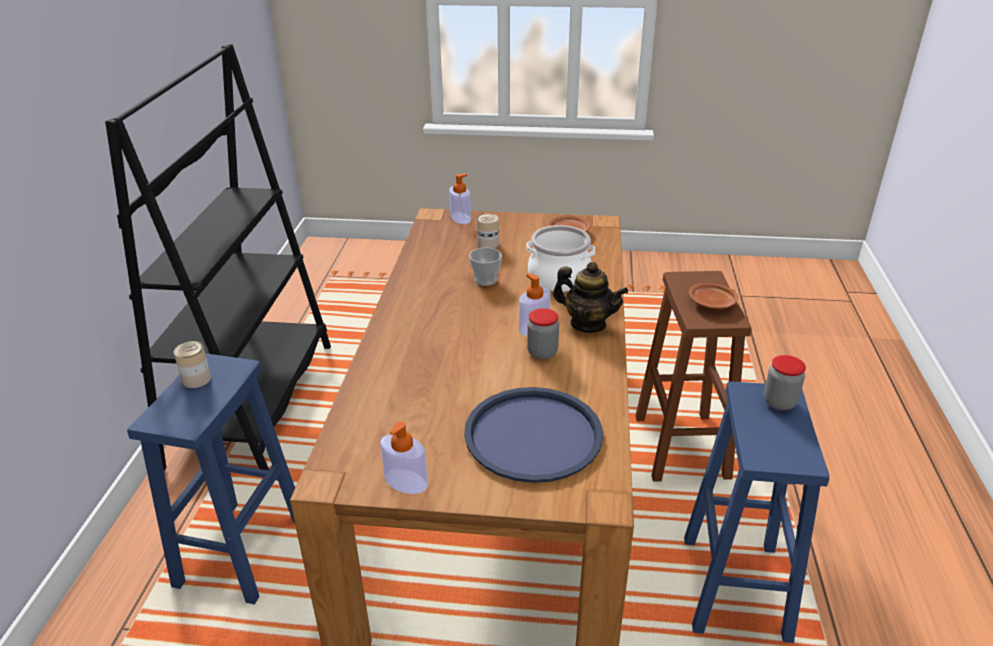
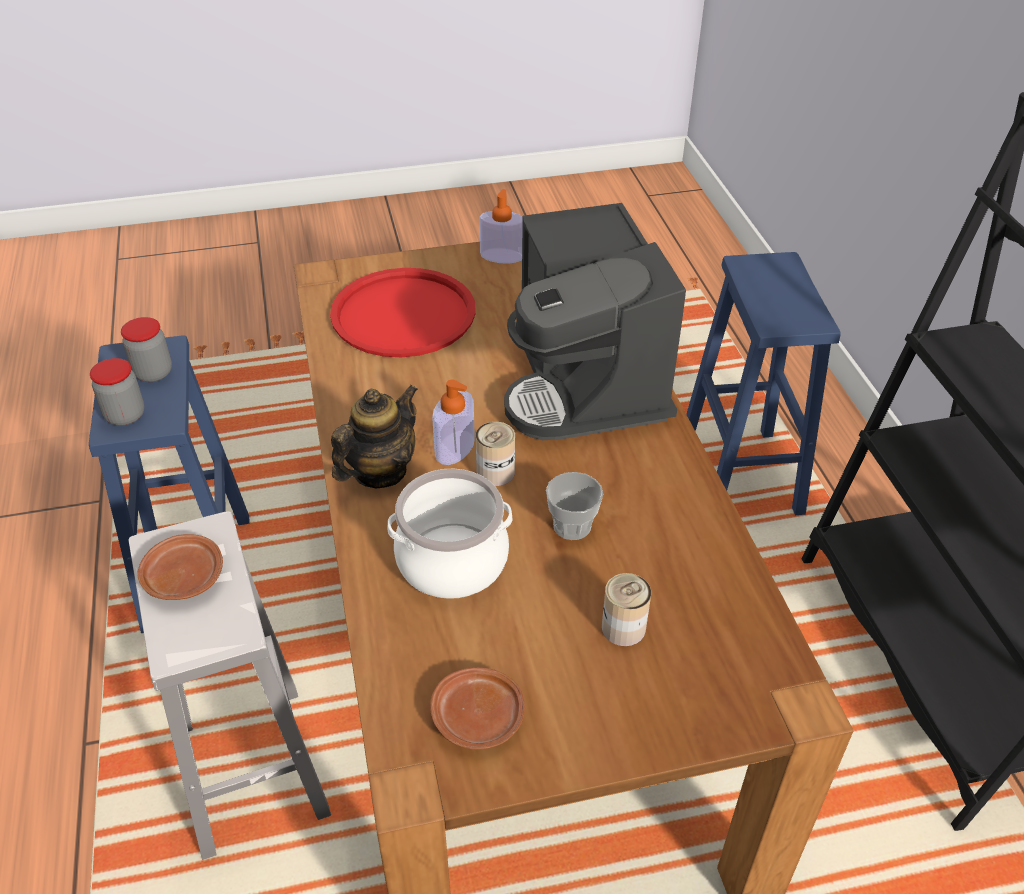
camera: 160 degrees right, 10 degrees up
(196, 379) = (799, 304): can -> can (495, 472)
(421, 347) = (585, 384): none -> coffee machine
(460, 218) = (736, 711): soap dispenser -> none
(533, 435) = (404, 314): blue tray -> red tray
(542, 352) = (428, 410): jar -> jar (153, 373)
(588, 324) = (379, 471): teapot -> teapot turned 120 degrees clockwise
(680, 445) = (253, 771): brown stool -> white stool

